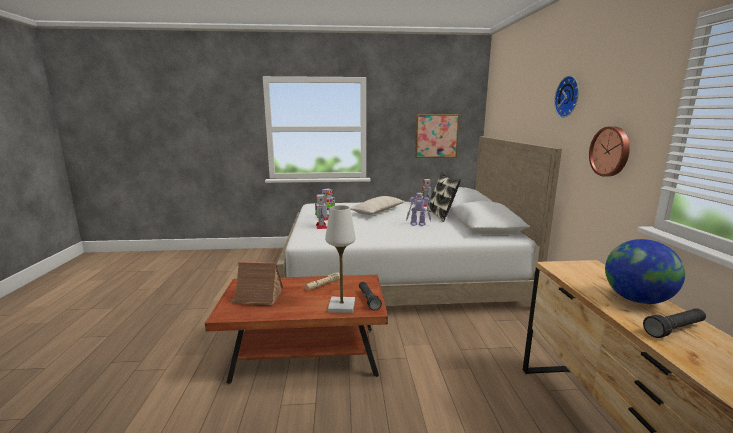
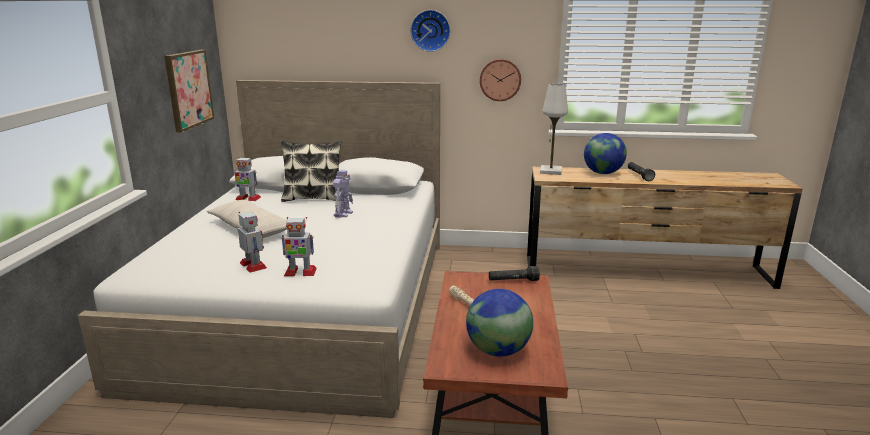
camera: 80 degrees left, 5 degrees up
(257, 297) = (498, 350): toy house -> globe
(341, 306) = (526, 296): white table lamp -> white table lamp (550, 171)

